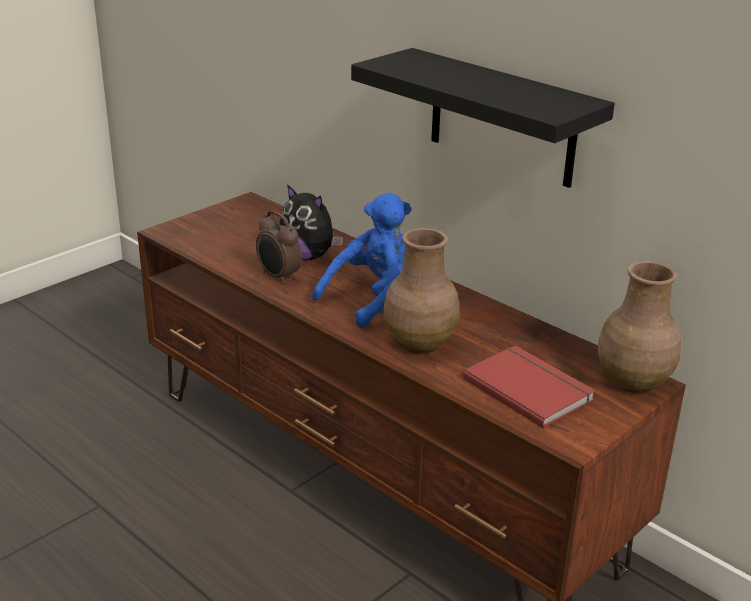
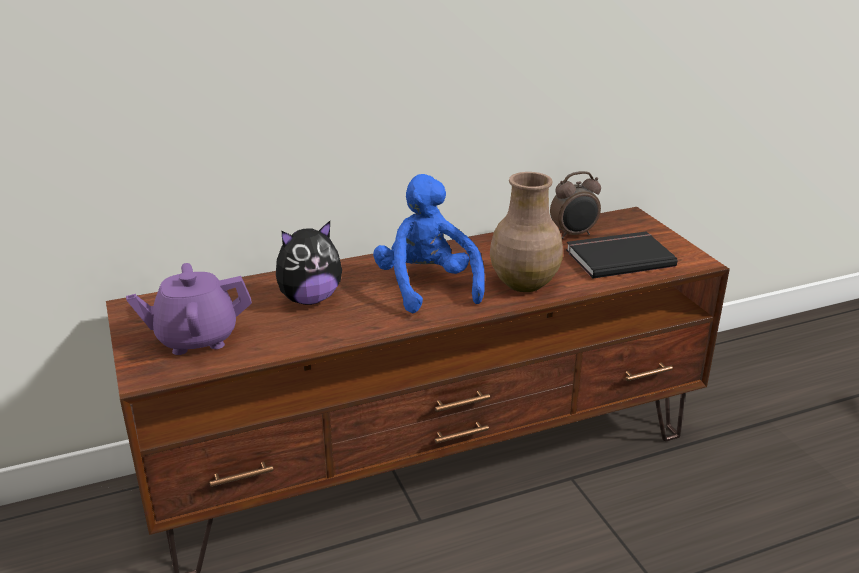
camera: 65 degrees left, 0 degrees up
(222, 232) = (196, 338): none -> purple teapot
(278, 277) = (340, 325): alarm clock -> alarm clock (574, 234)
(502, 118) = (453, 68): black shelf -> none
(529, 388) = (618, 257): red book -> black book
(632, 382) = (627, 221): brown vase -> none

